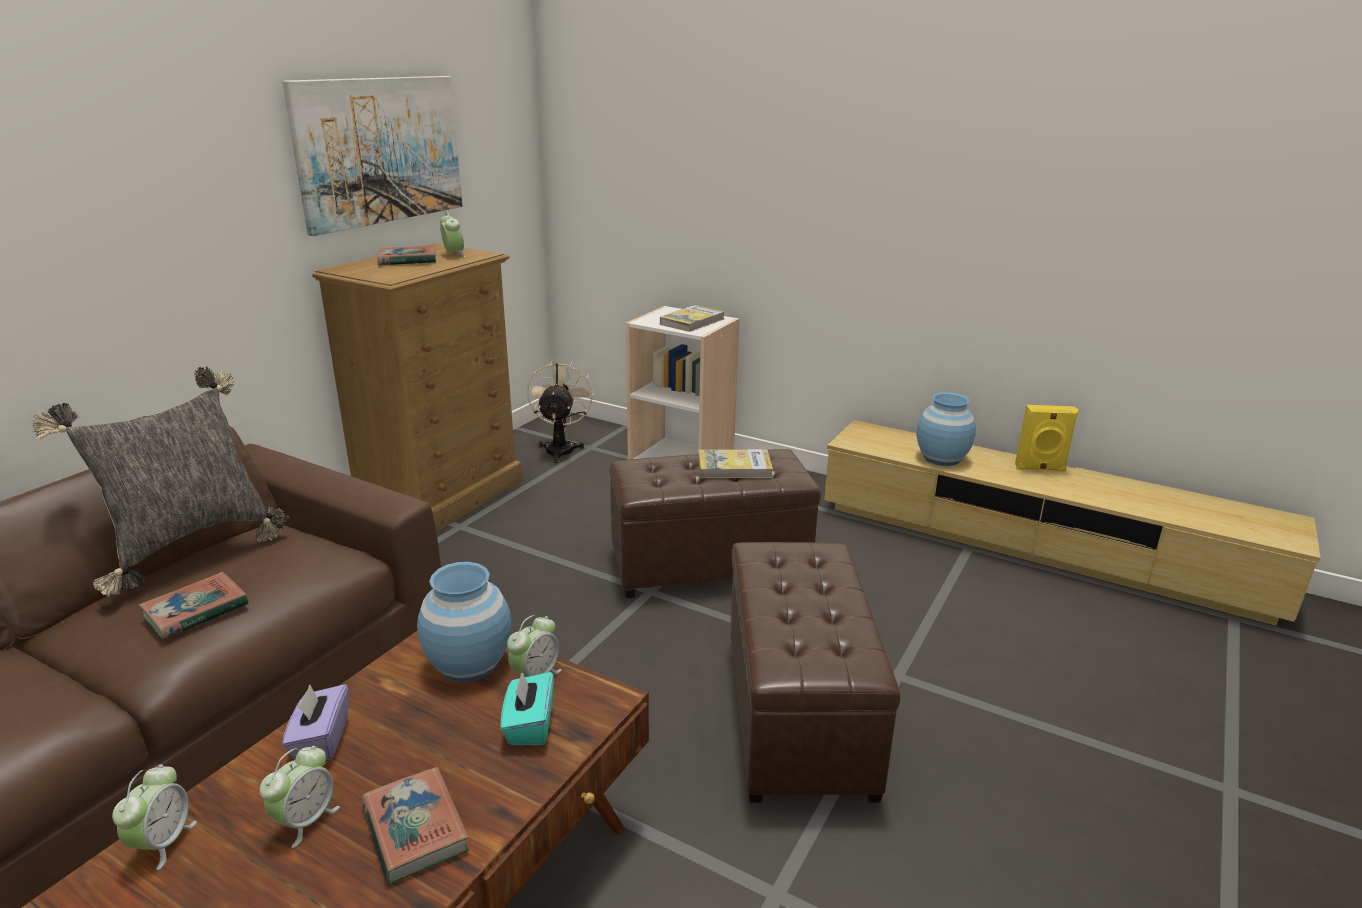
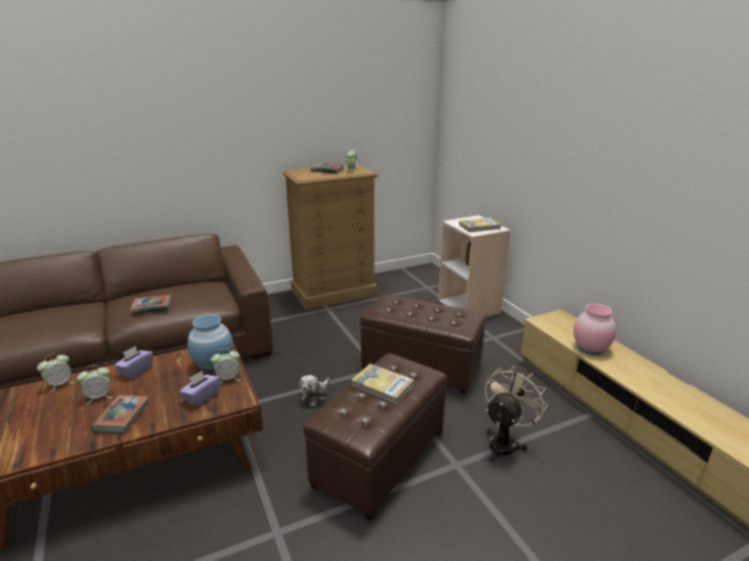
camera: 35 degrees right, 0 degrees up
(191, 556) = (177, 286): pillow -> none
(380, 151) = (329, 114): picture -> none
(529, 725) = (201, 397): turquoise tissue box -> purple tissue box
(561, 448) = (412, 284): beige fan -> beige fan (505, 442)
(600, 669) = (315, 396): none -> plush toy
(734, 467) = (436, 314): book -> book (382, 385)
(941, 458) = (590, 348): blue vase -> pink vase
(1040, 468) = (657, 376): yellow speaker -> none

